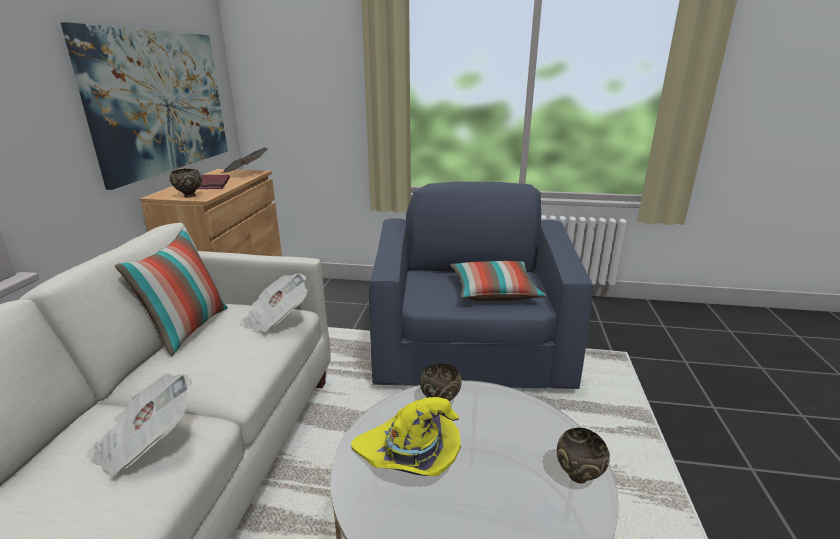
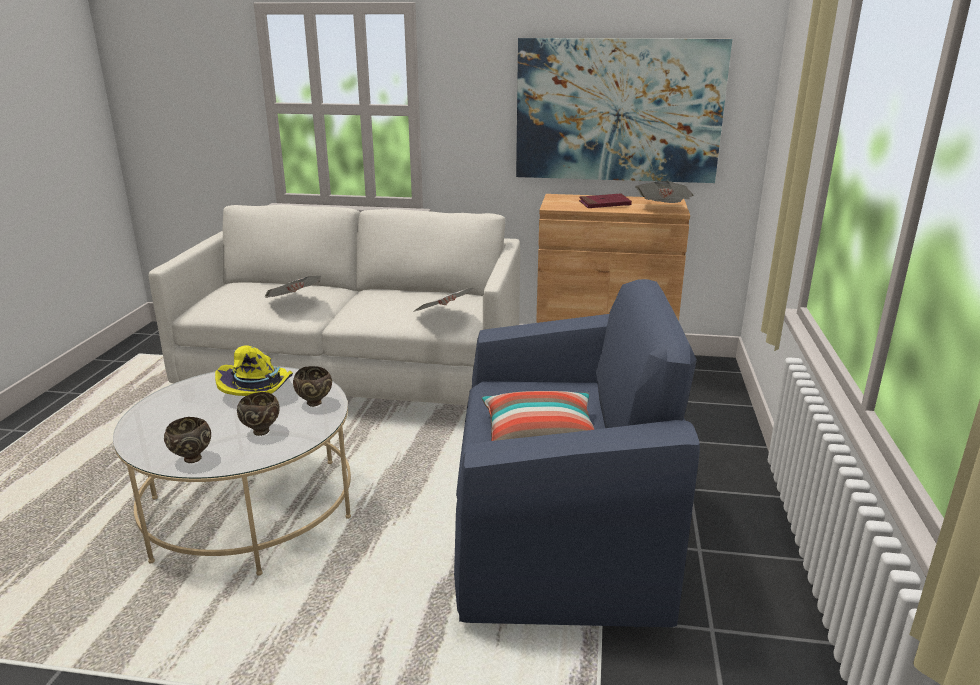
camera: 90 degrees right, 0 degrees up
(188, 329) = (433, 292): pillow -> none
(189, 196) = (555, 203): brown bowl -> brown bowl (261, 431)

